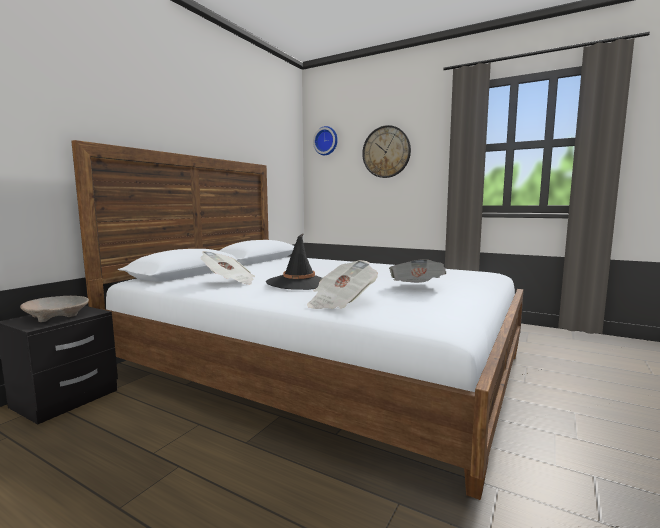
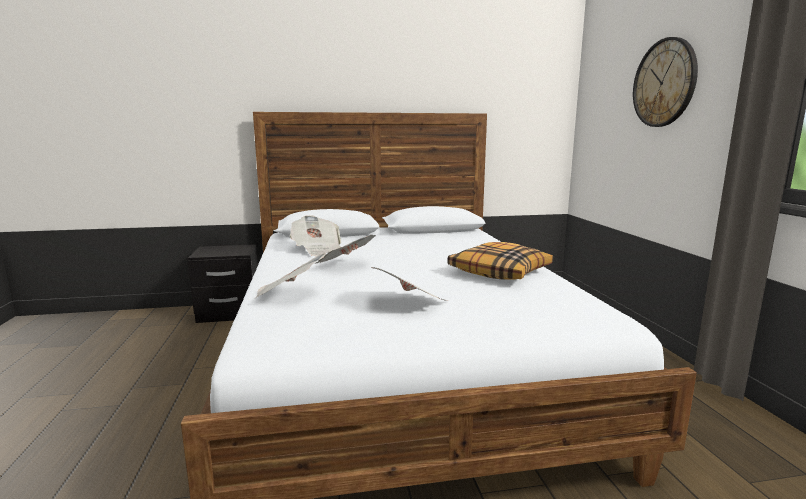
camera: 50 degrees right, 5 degrees up
(57, 316) = (223, 250): beige bowl -> none
(299, 283) = (345, 265): black hat -> newspaper
(326, 141) = (600, 69): wall clock -> none
(387, 268) = (500, 272): none -> pillow

